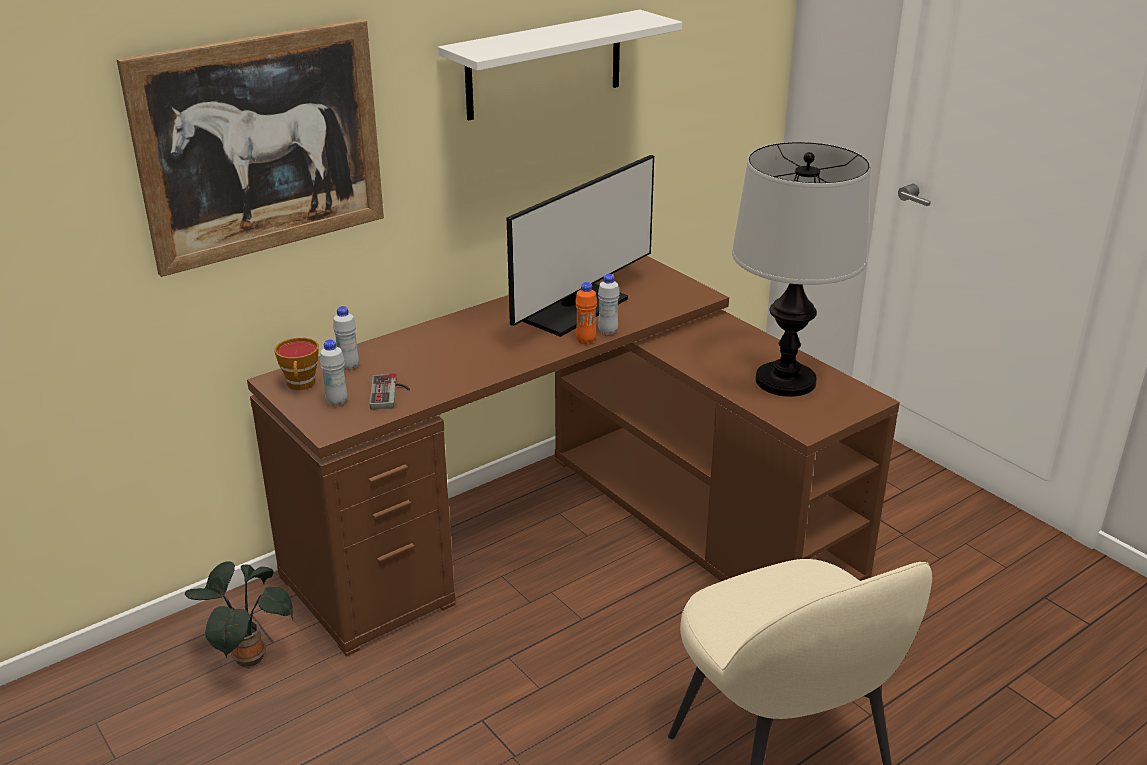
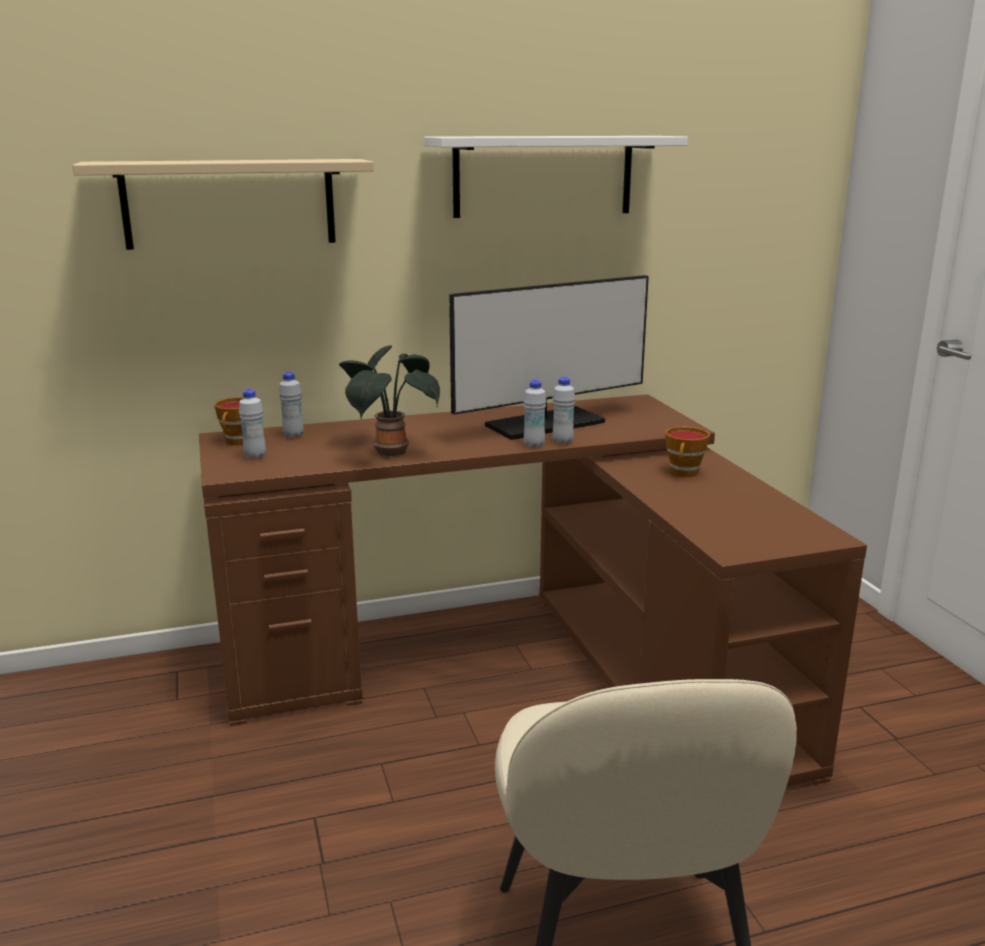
camera: 20 degrees right, 10 degrees down
(246, 657) = (145, 706): potted plant -> potted plant (388, 452)
(261, 145) = (230, 203): picture -> beige shelf
(390, 393) = (309, 457): game controller -> none
(586, 340) = (534, 445): orange bottle -> white bottle
(720, 346) = (684, 473): none -> cup
(784, 381) = (735, 508): table lamp -> none

